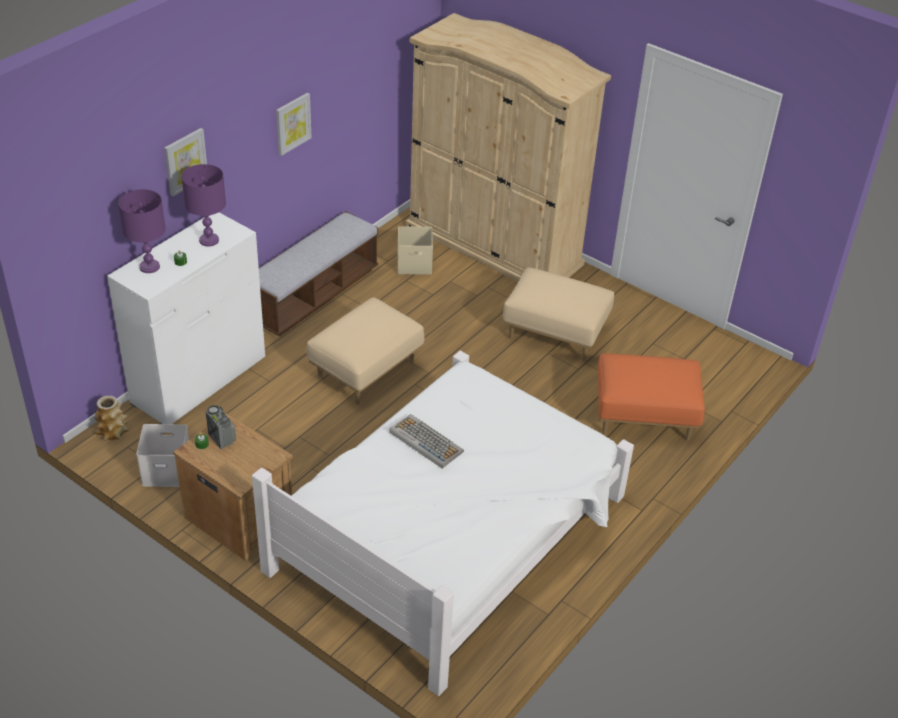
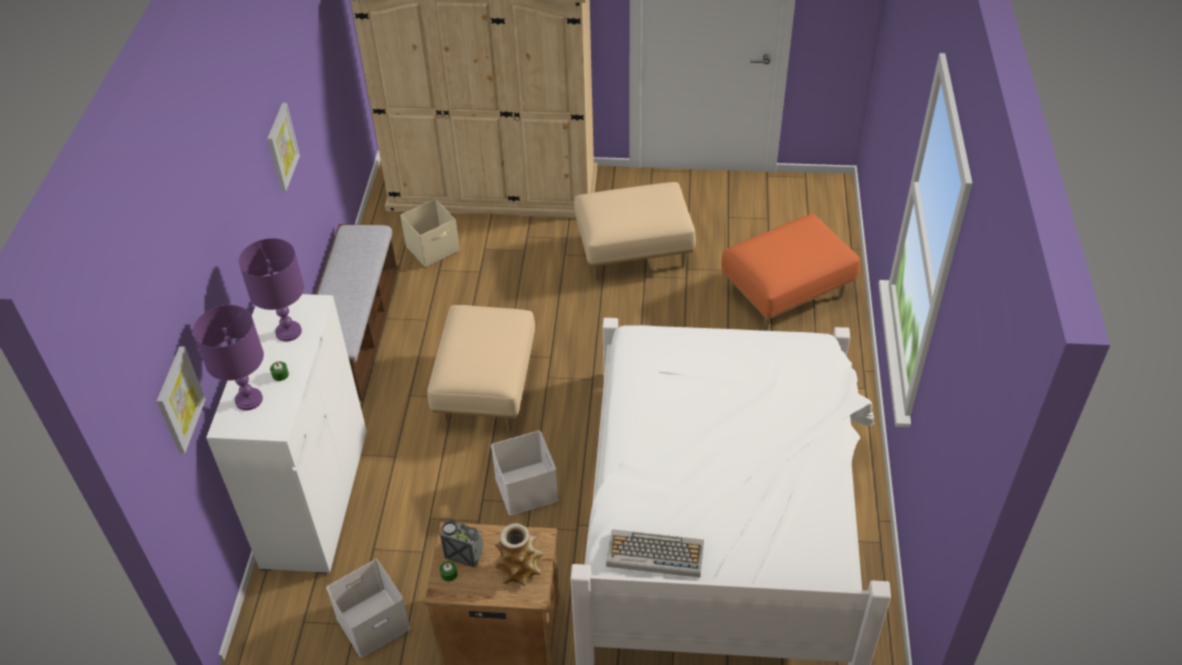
camera: 30 degrees left, 5 degrees up
(113, 432) = (271, 615): vase -> vase (519, 569)
(185, 161) = (221, 249): picture -> picture (179, 400)
(335, 446) = (527, 489): none -> white storage box
(425, 441) = (667, 434): keyboard -> keyboard (654, 554)

